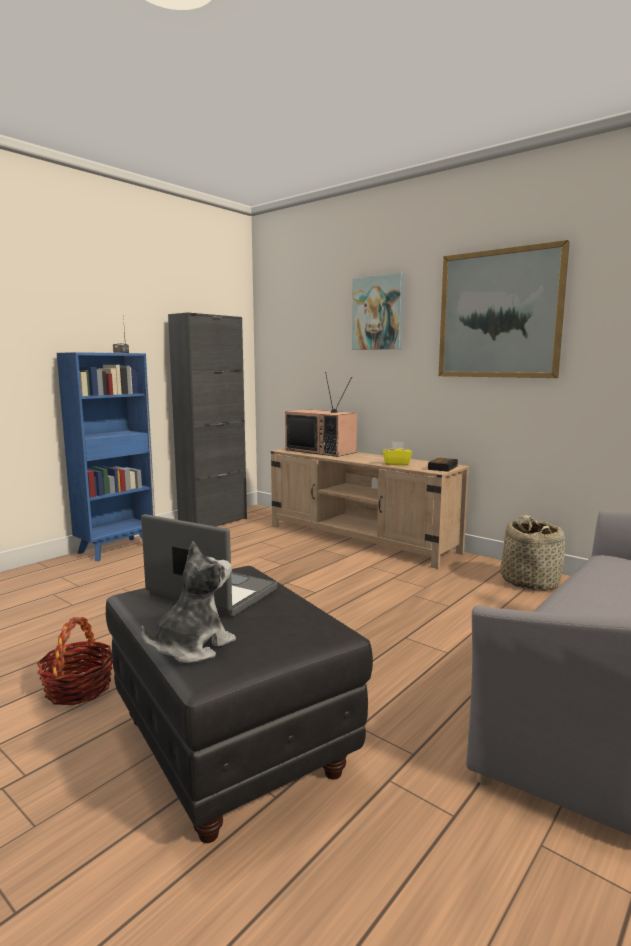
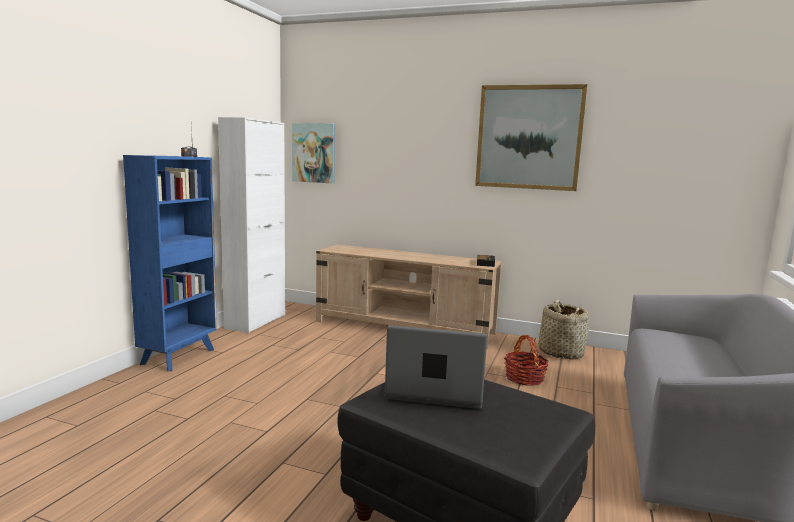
camera: 20 degrees left, 0 degrees up
(78, 688) = (275, 498): basket -> basket (524, 378)
(192, 646) = (484, 438): plush toy -> none
(213, 522) = (256, 321): black cabinet -> white cabinet
(322, 451) = (364, 250): television -> none
(378, 313) = (416, 128): picture -> picture (314, 153)
(397, 464) = (445, 261): yellow tissue box -> none

